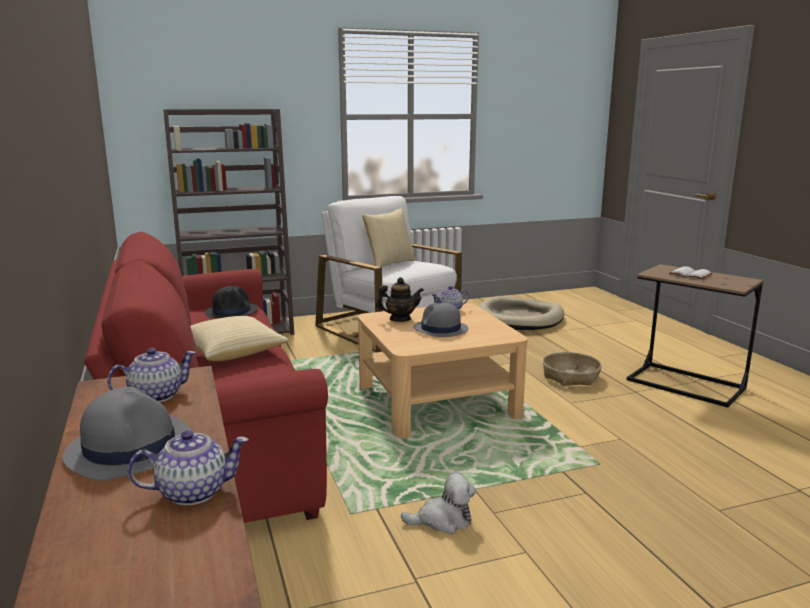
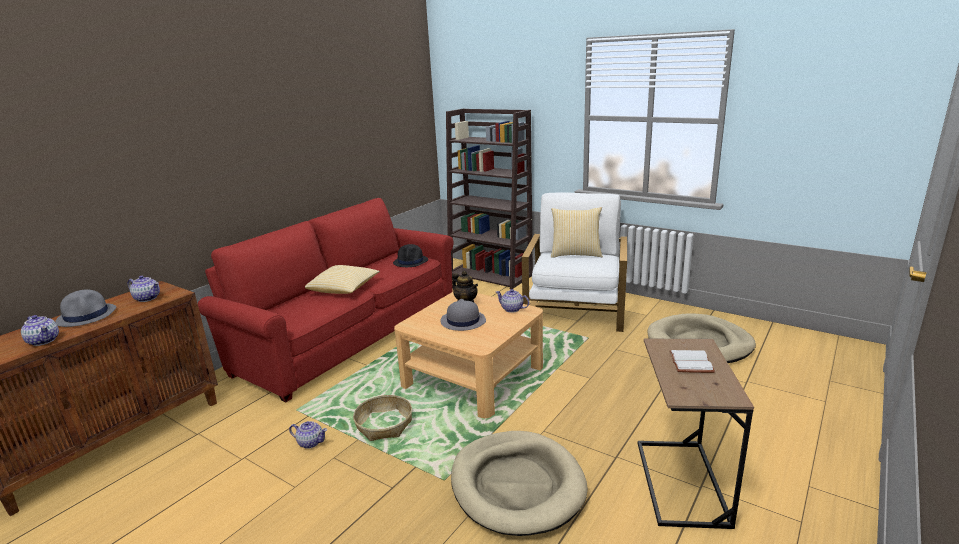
camera: 55 degrees right, 5 degrees up
(443, 520) = (310, 442): plush toy -> teapot
(570, 377) = (599, 413): basket -> basket (384, 424)
(637, 436) = (517, 485): none -> beige dog bed

